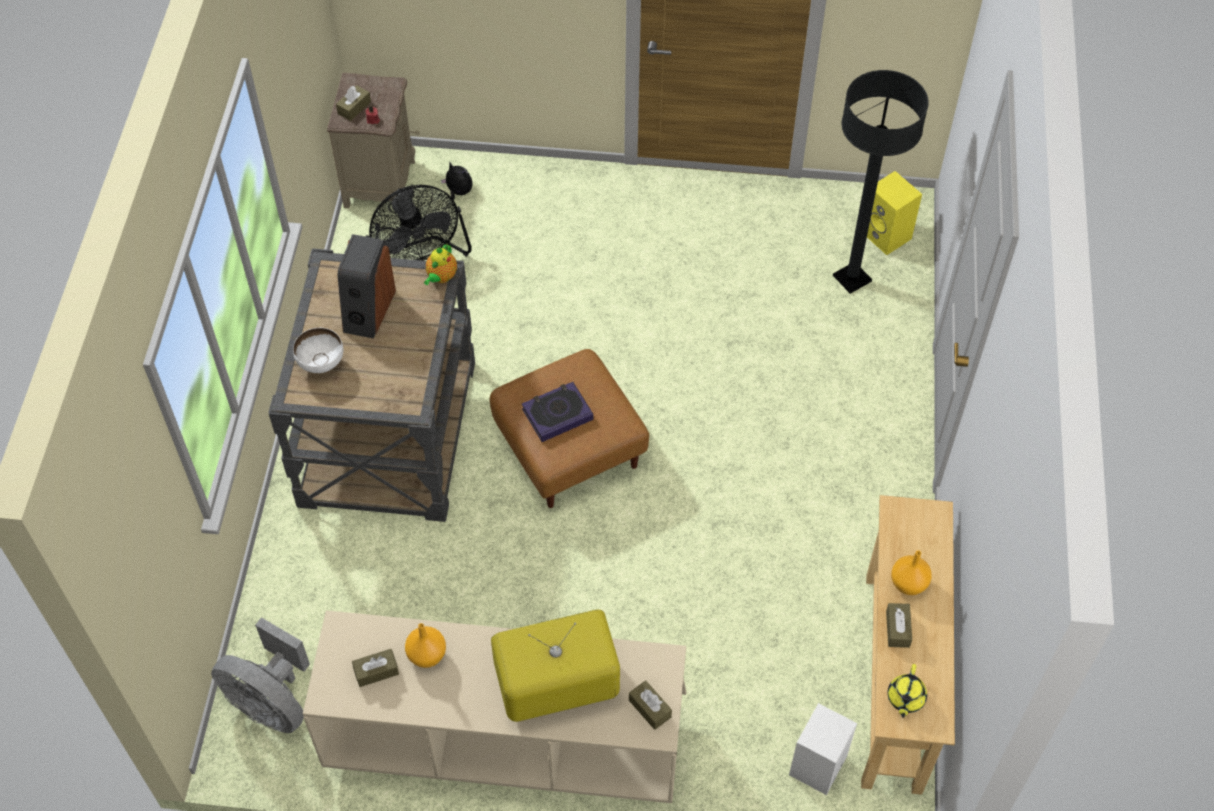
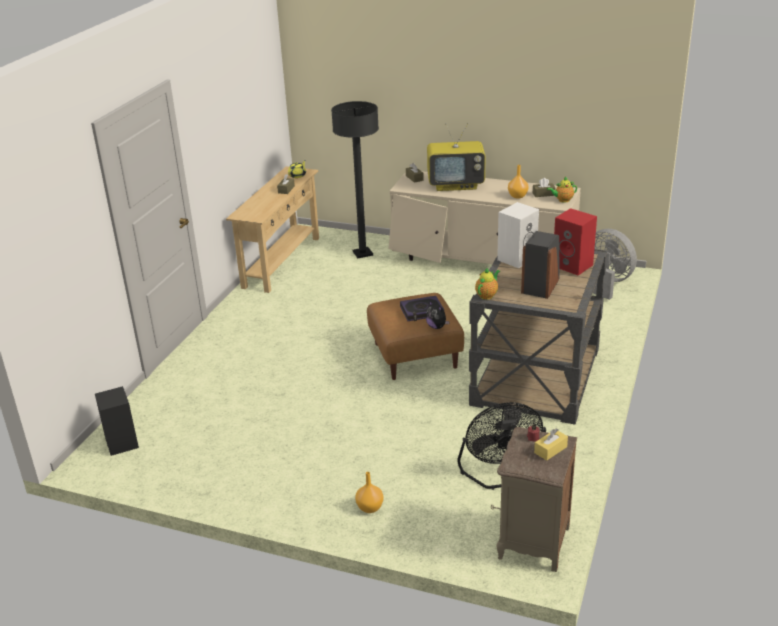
camera: 165 degrees left, 25 degrees down
(321, 364) = (573, 265): white bowl -> red speaker
(339, 650) = (562, 200): none -> teapot
(354, 108) = (550, 450): brown tissue box -> yellow tissue box
(458, 192) = (459, 524): plush toy -> plush toy (437, 327)
(818, 767) = (335, 244): white speaker -> white speaker (517, 258)
(852, 279) = (170, 419): black floor lamp -> black floor lamp (362, 253)
(887, 235) = (120, 442): yellow speaker -> black speaker
(908, 583) = (270, 199): orange vase -> orange vase (370, 508)

